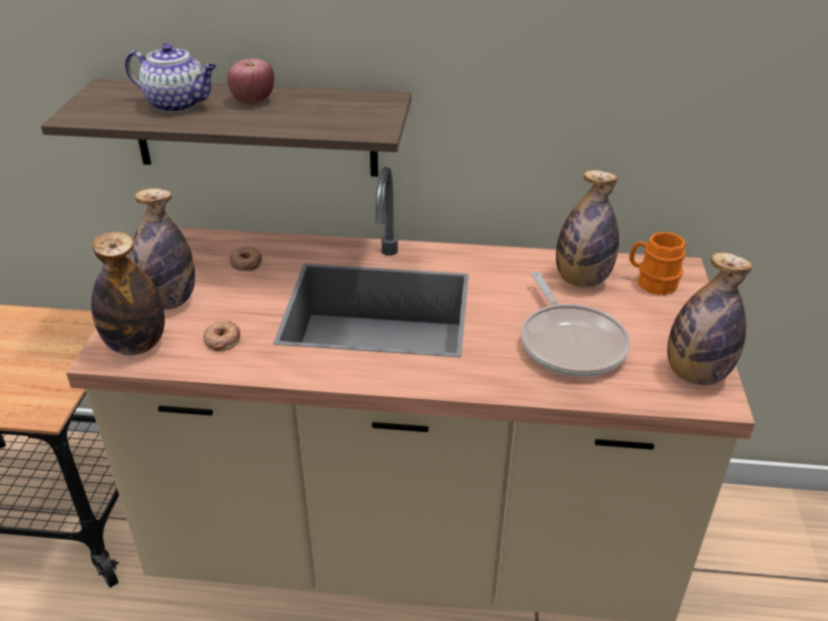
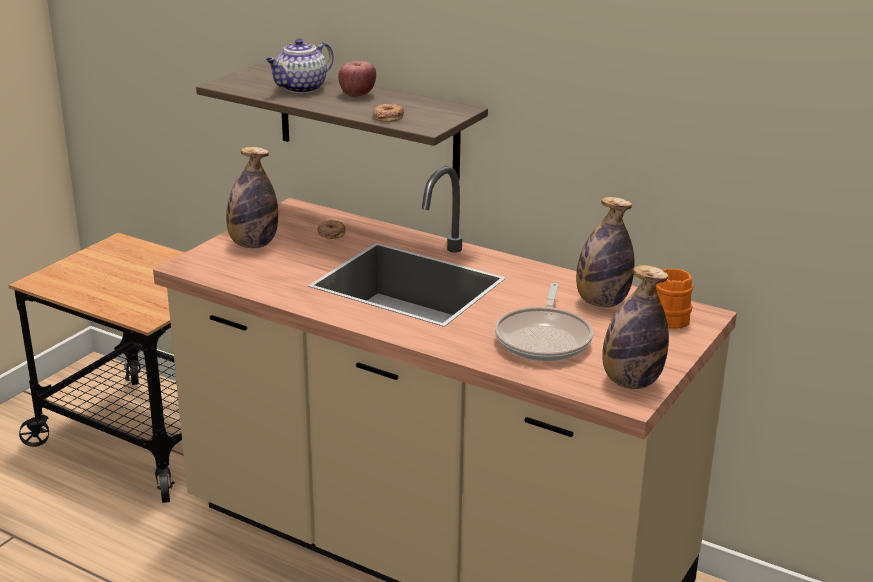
camera: 25 degrees right, 10 degrees down
(136, 345) = (211, 264): bottle -> none
(178, 104) = (301, 88): teapot -> teapot turned 90 degrees clockwise
(222, 339) = (273, 275): donut -> donut (387, 117)

